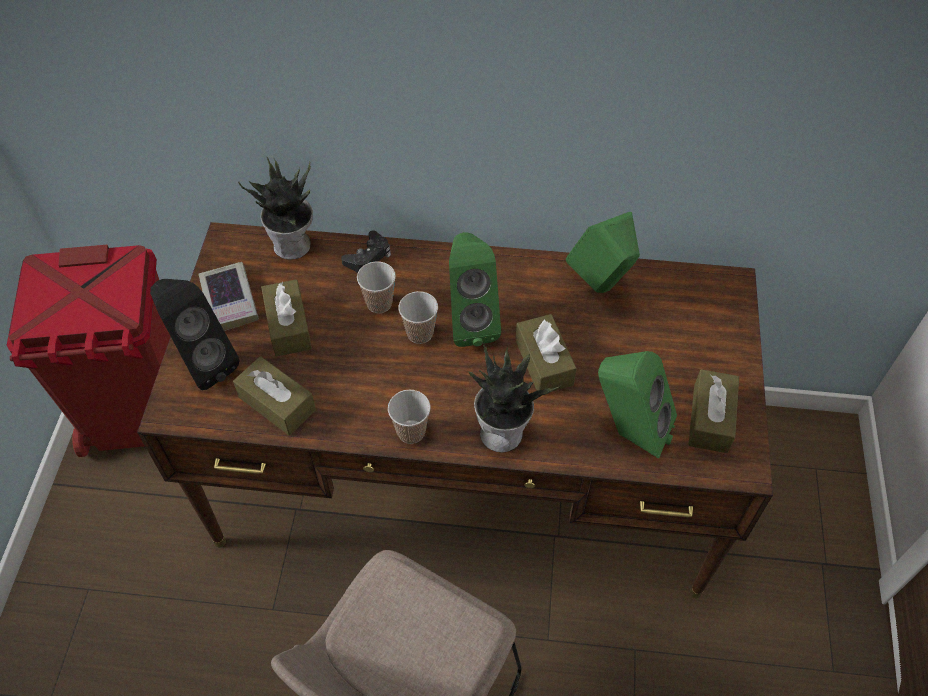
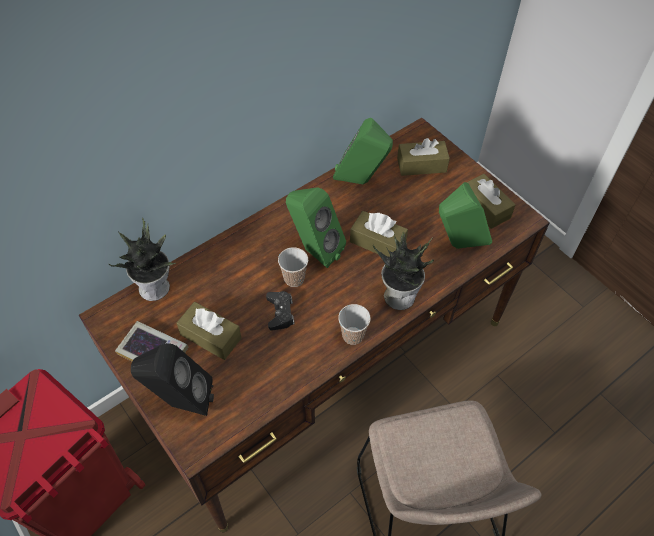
camera: 45 degrees left, 0 degrees up
(277, 403) = (258, 385): brown tissue box -> brown tissue box (421, 165)
(368, 257) = (212, 259): black game controller -> black game controller (280, 313)
(379, 303) = (250, 280): cup -> none

